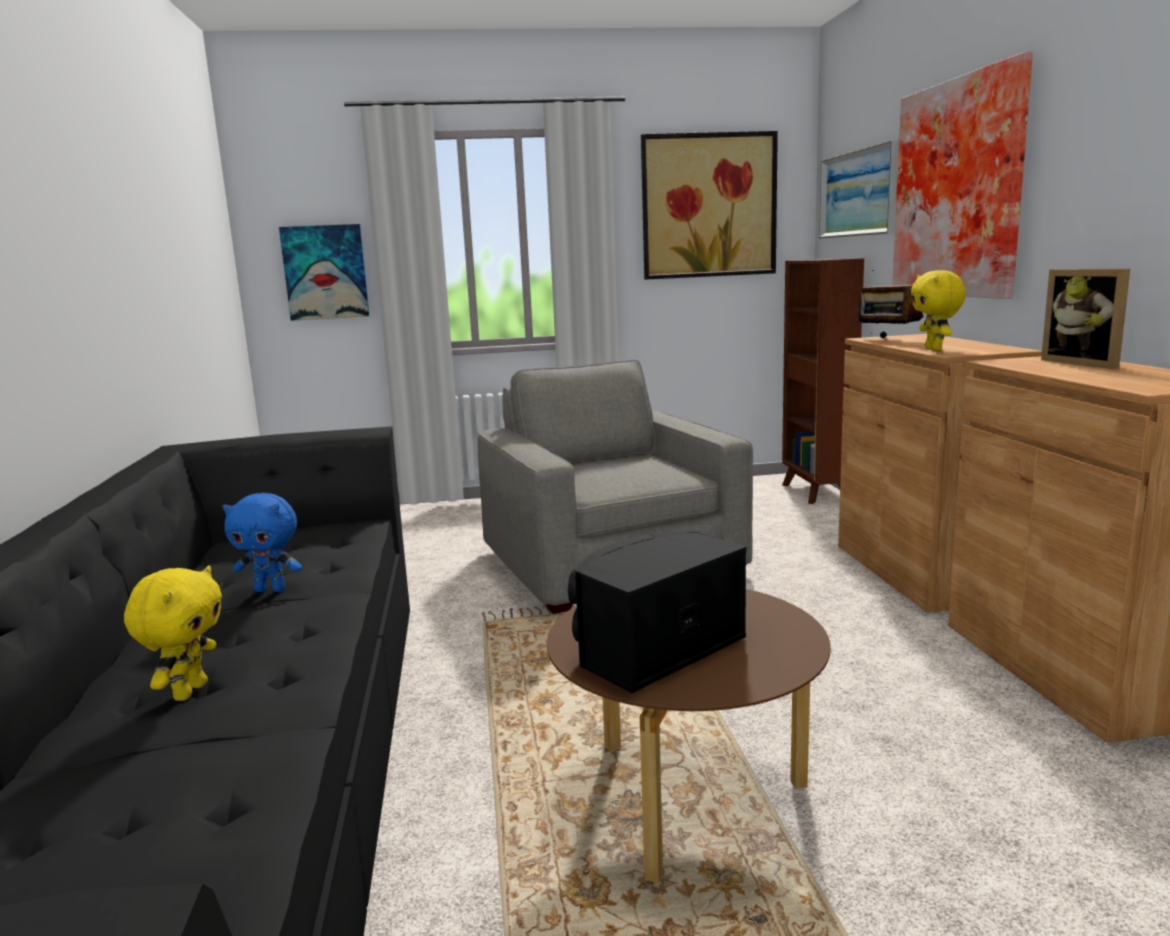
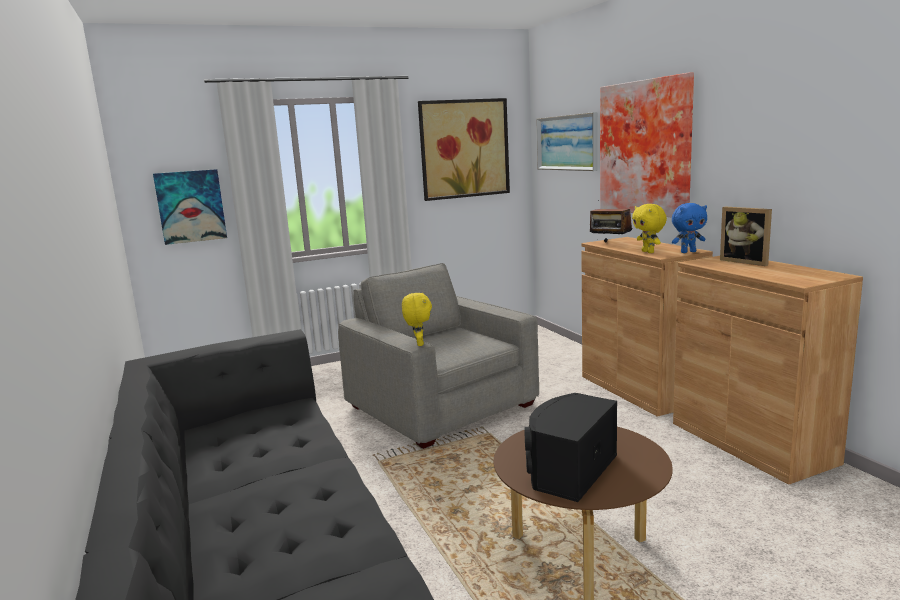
camera: 15 degrees left, 0 degrees up
(189, 691) = (280, 549): yellow plush toy -> yellow plush toy (418, 344)
(271, 589) = (273, 464): blue plush toy -> blue plush toy (688, 252)
(816, 493) = (549, 339): brown bookcase -> none

